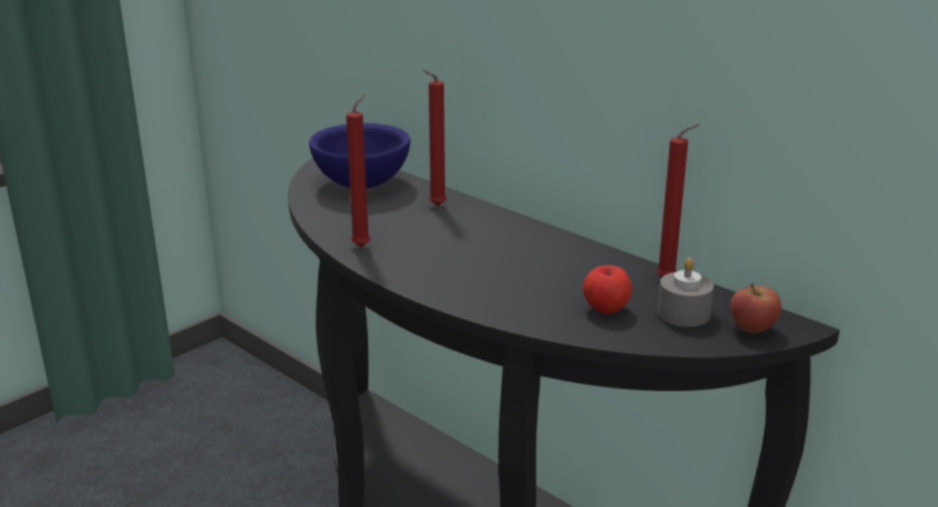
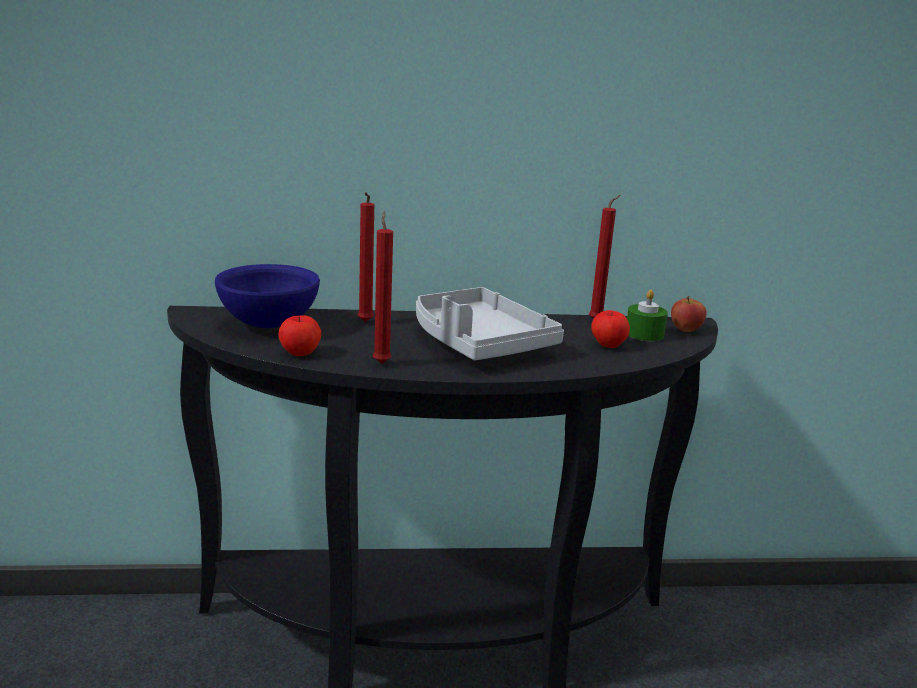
camera: 50 degrees left, 5 degrees down
(326, 216) = (300, 353): none -> apple
(484, 258) = (478, 342): none -> grey tray
(683, 314) = (644, 334): grey candle -> green candle

